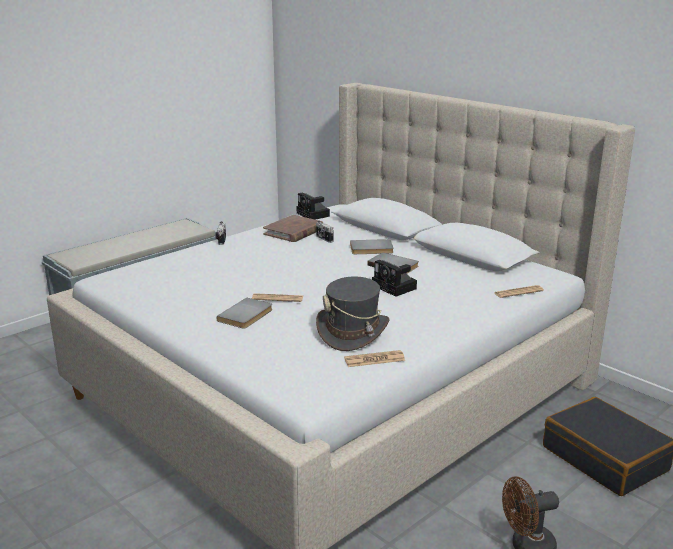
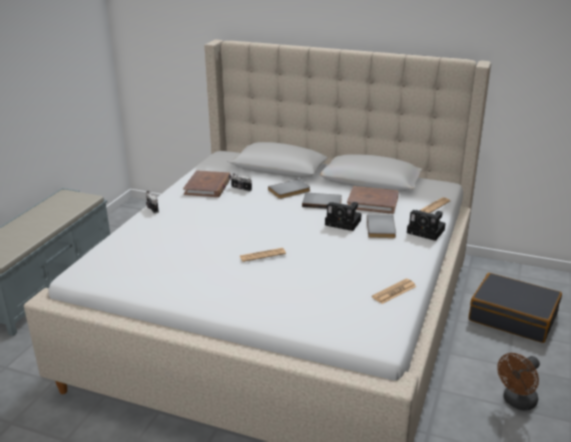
camera: 25 degrees left, 5 degrees up
(247, 315) = (254, 278): grey book -> grey book (382, 228)
(314, 215) = (208, 166): camera -> camera (427, 232)
(353, 332) = (354, 272): grey hat -> none
(449, 275) = (372, 202): none -> brown book

